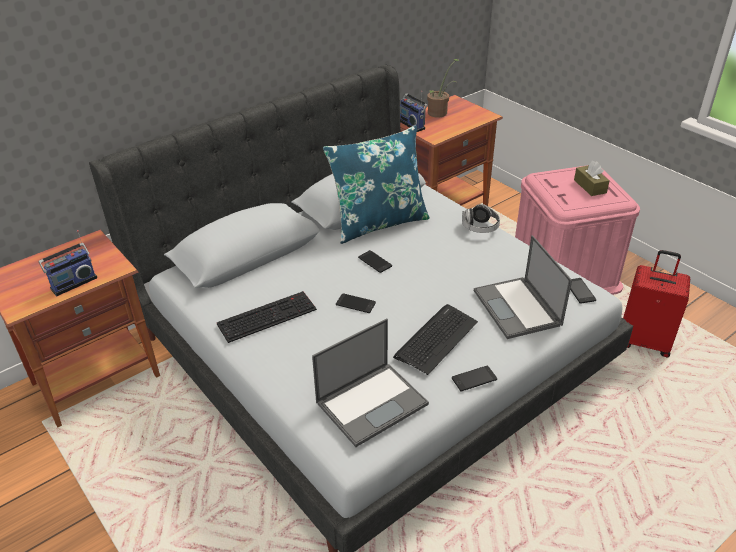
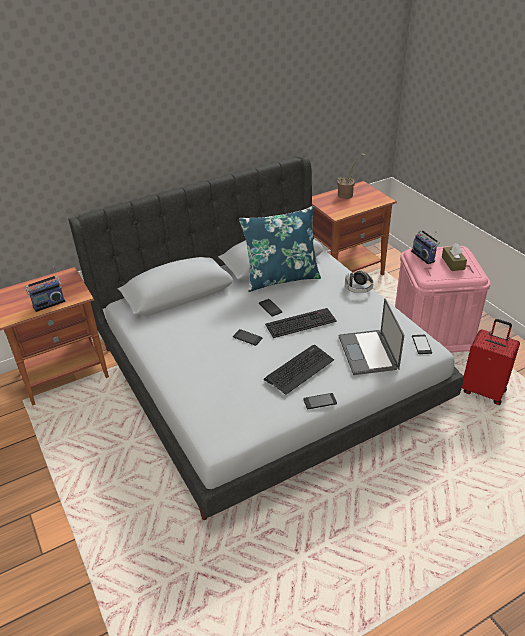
camera: 10 degrees right, 0 degrees up
(267, 316) = (181, 340): keyboard -> keyboard (301, 322)
(372, 402) = (240, 410): laptop -> none
(412, 124) = (323, 203): radio -> radio (424, 256)

